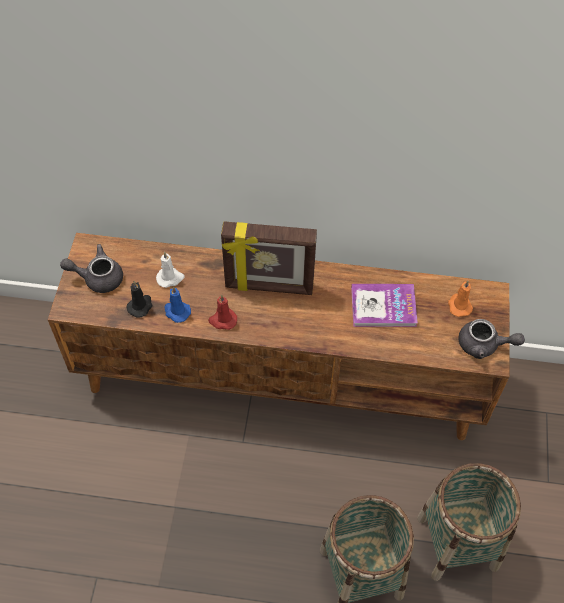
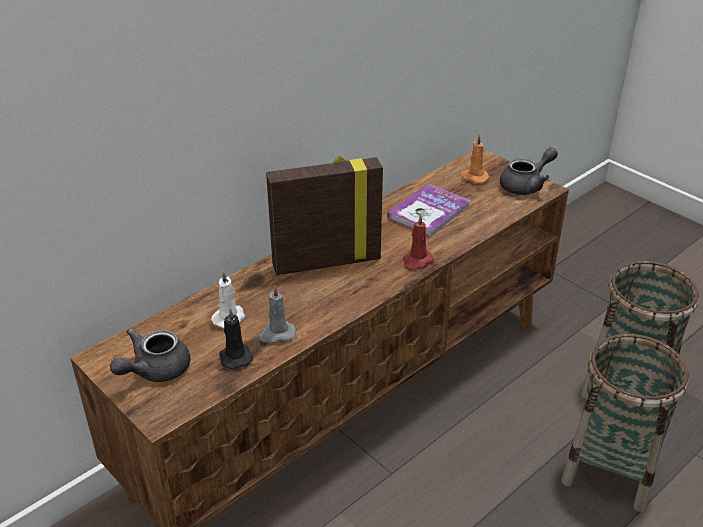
camera: 50 degrees left, 20 degrees down
(176, 311) = (276, 334): blue candle -> grey candle
(222, 320) = (327, 309): red candle -> red candle (417, 261)
(269, 287) = (326, 261): picture frame -> picture frame turned 150 degrees counterclockwise

